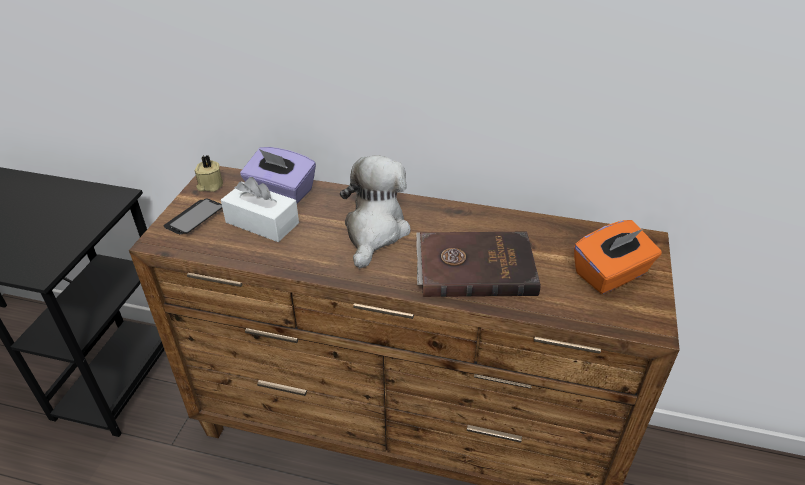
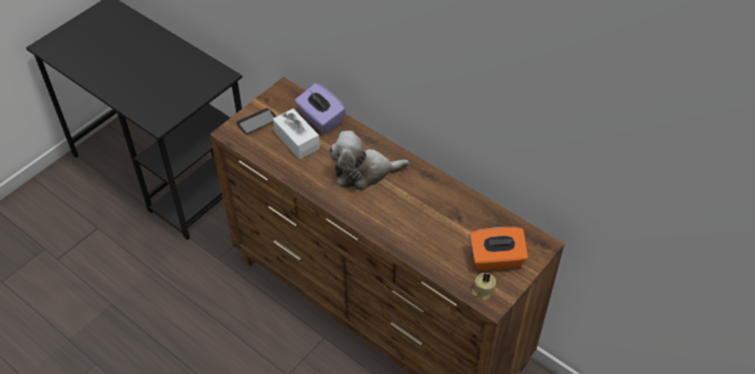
camera: 25 degrees right, 10 degrees up
(210, 185) = (278, 97): beige candle -> beige candle (482, 291)
(375, 231) = (364, 172): plush toy -> plush toy turned 135 degrees counterclockwise
(474, 266) = (411, 221): brown book -> none

